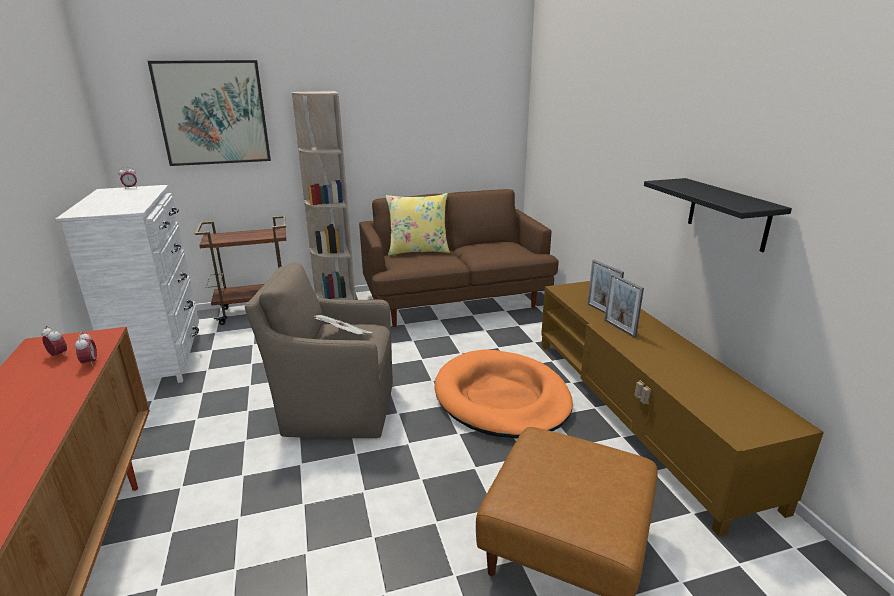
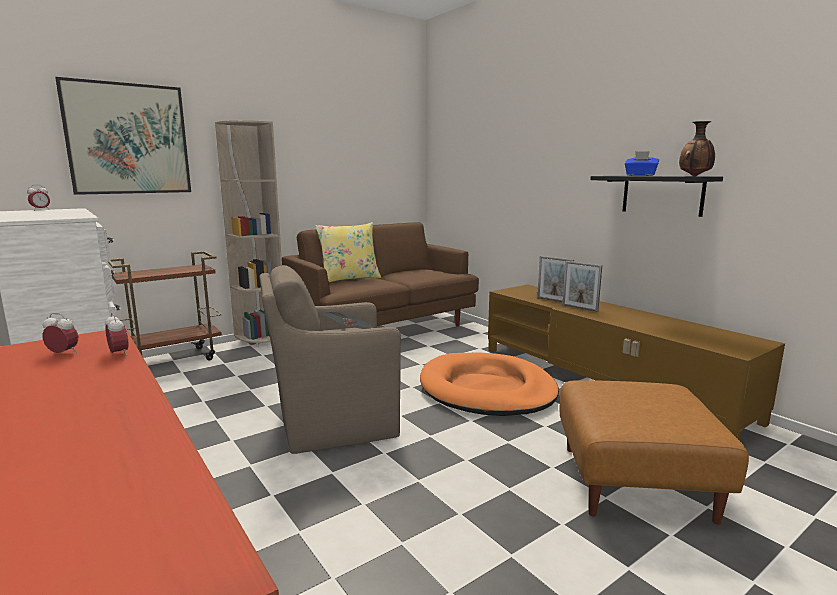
camera: 20 degrees left, 10 degrees down
(696, 190) = (640, 175): none -> blue tissue box
(744, 207) = (695, 176): none -> vase

